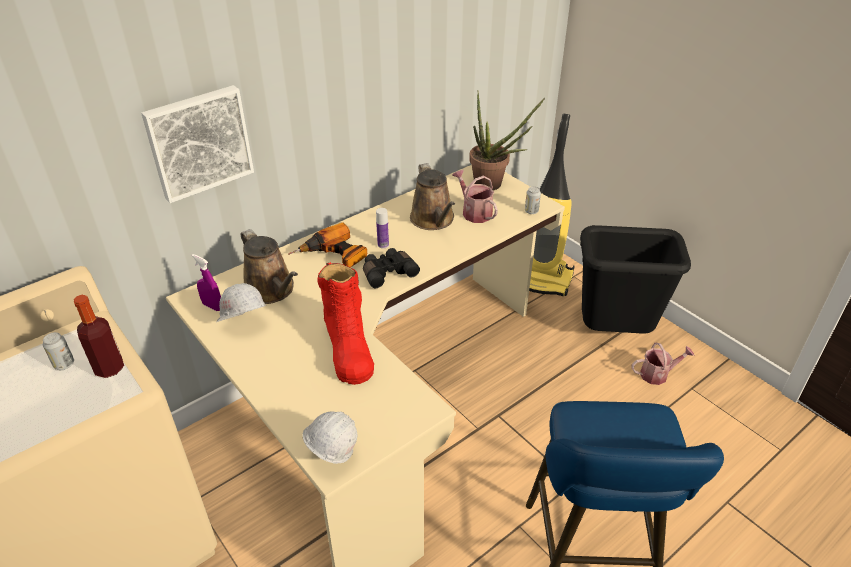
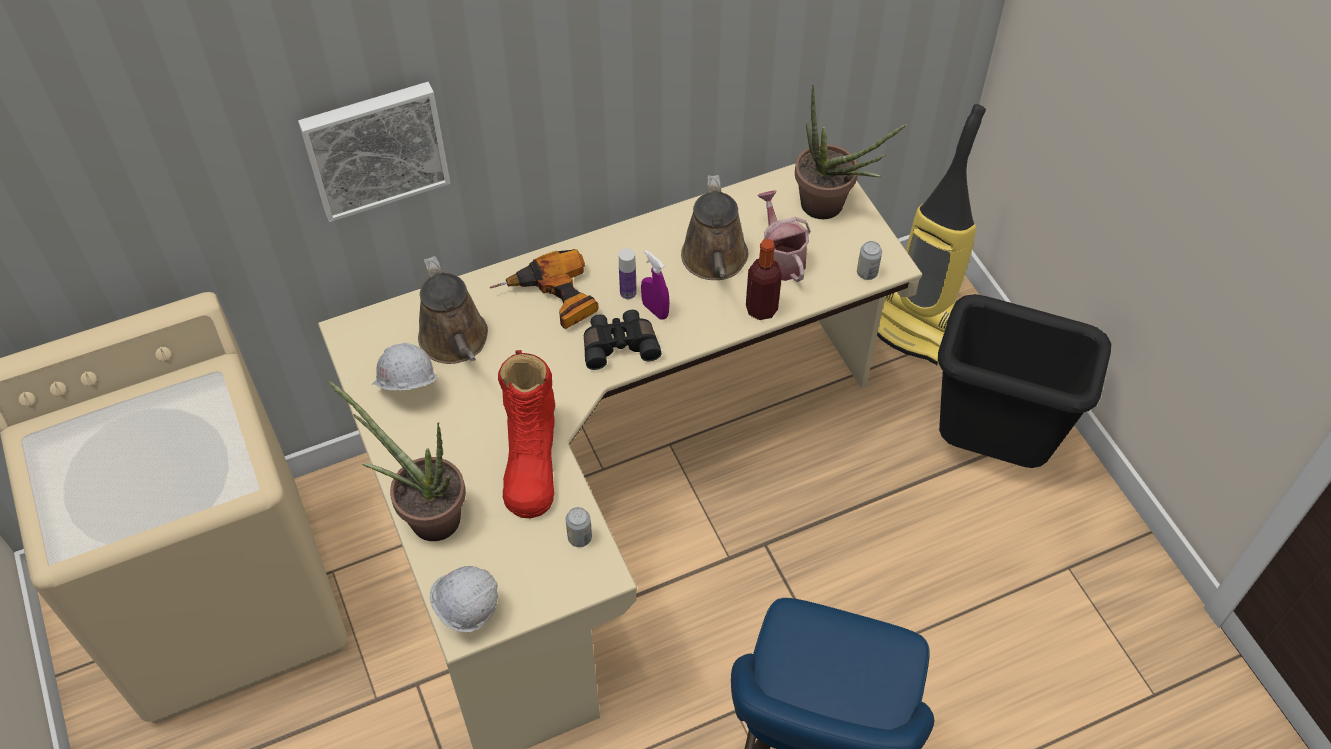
camera: 15 degrees right, 15 degrees up
(64, 364) = (176, 428): can -> can (579, 537)
(109, 368) = (227, 446): bottle -> bottle (761, 309)
(212, 306) = (374, 352): purple spray bottle -> purple spray bottle (655, 310)
(278, 397) = (425, 514): none -> potted plant
(657, 374) = (1027, 532): watering can -> none

